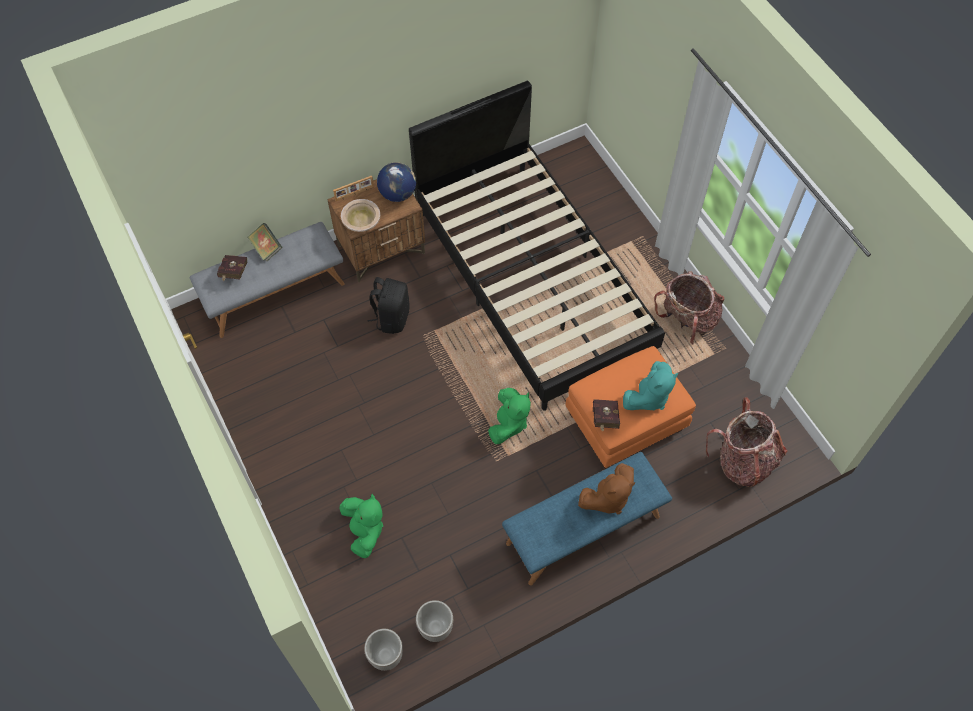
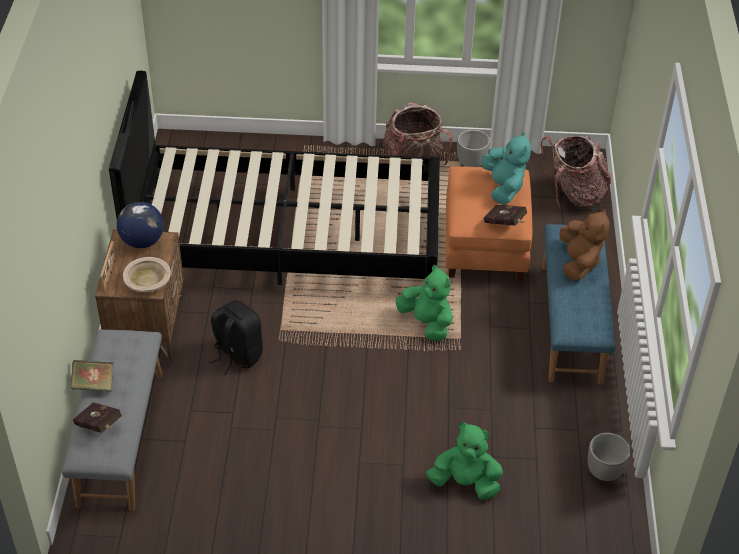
camera: 60 degrees left, 15 degrees down
(386, 655) = (610, 523): planter -> planter (471, 164)

